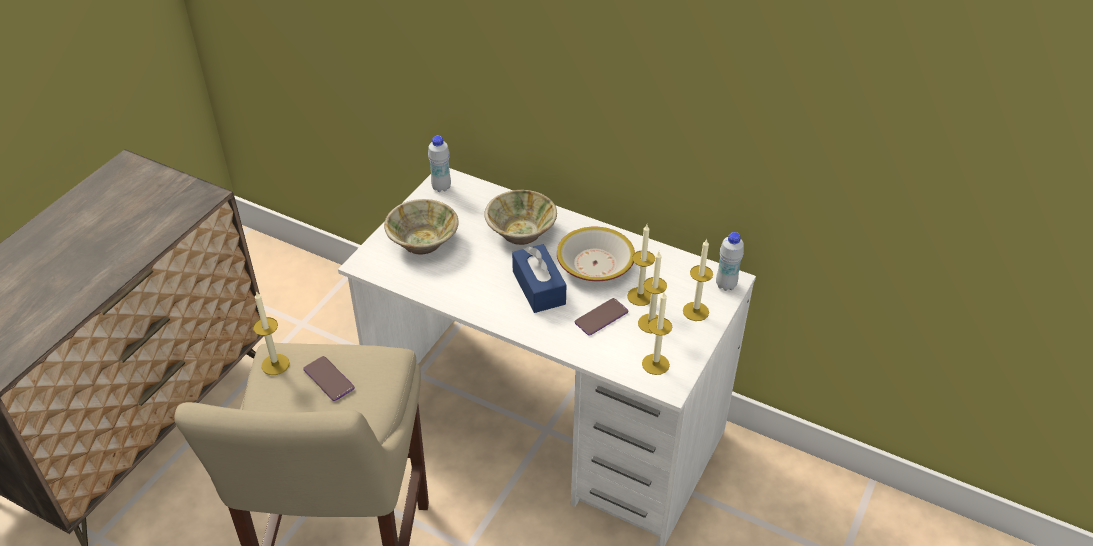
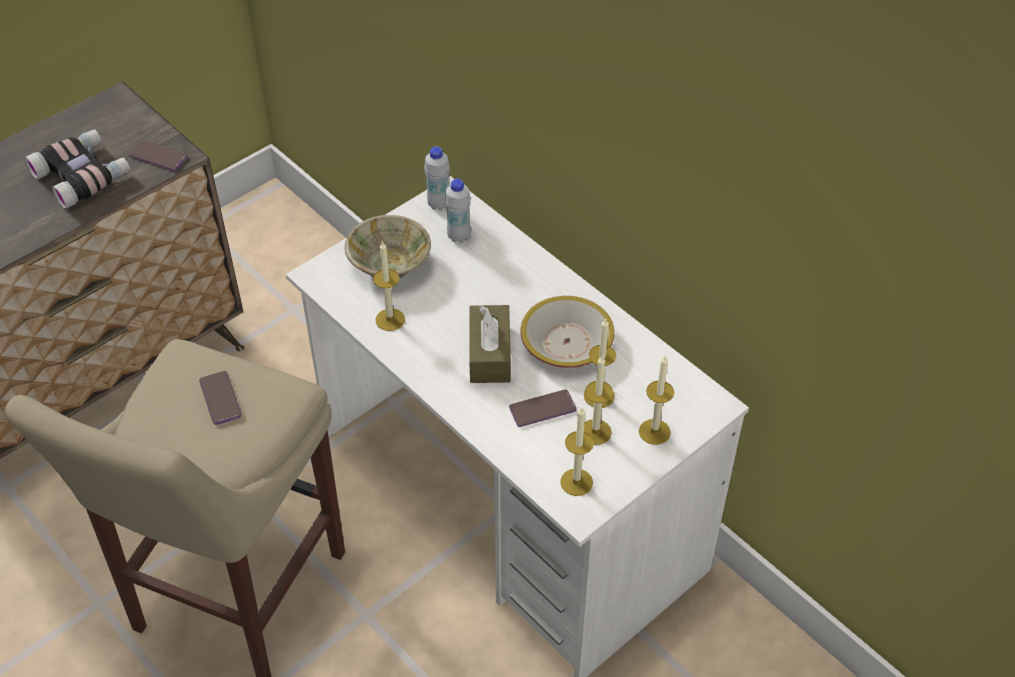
camera: 20 degrees right, 5 degrees up
(123, 229) = (83, 175): none -> binoculars
(187, 200) = (158, 156): none -> phone
(275, 364) = (174, 366): candle -> candle (390, 319)
(521, 231) = (502, 280): beige bowl -> none
(538, 287) = (490, 354): blue tissue box -> brown tissue box
(726, 285) = (706, 409): white bottle -> white bottle (459, 236)

